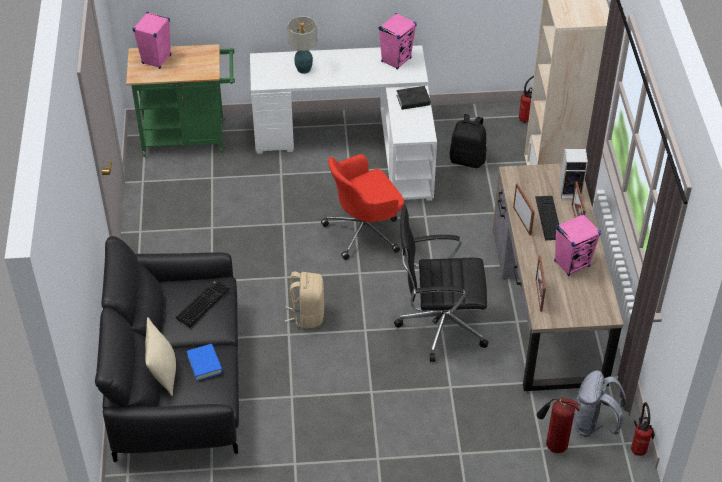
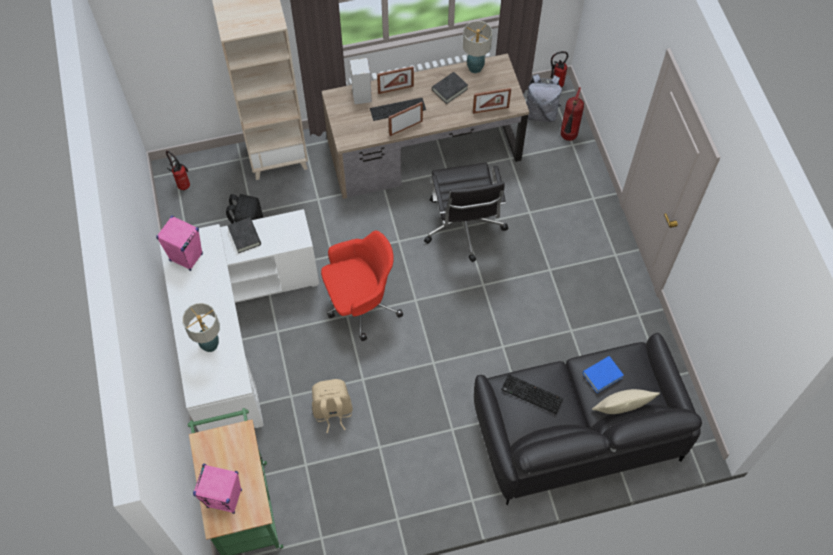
camera: 100 degrees left, 15 degrees up
(307, 315) = (476, 335): beige backpack -> beige backpack (332, 411)
(365, 231) = (360, 304): red office chair -> red office chair turned 75 degrees counterclockwise
(572, 264) = (449, 89): pink speaker -> black book
(602, 290) = (475, 67): none -> table lamp

